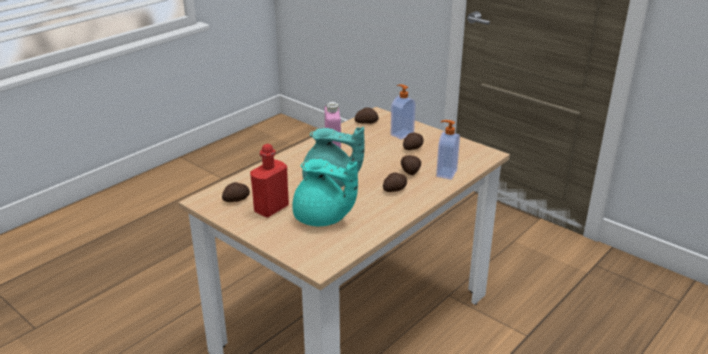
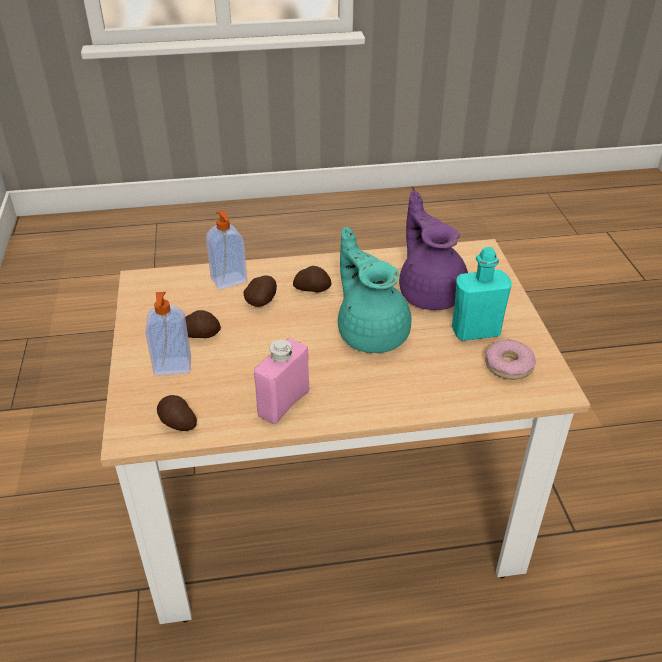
camera: 140 degrees left, 10 degrees up
(237, 200) = (508, 365): potato -> donut
(271, 209) = (475, 331): red bottle -> turquoise bottle
(322, 219) = (430, 292): turquoise teapot -> purple teapot

